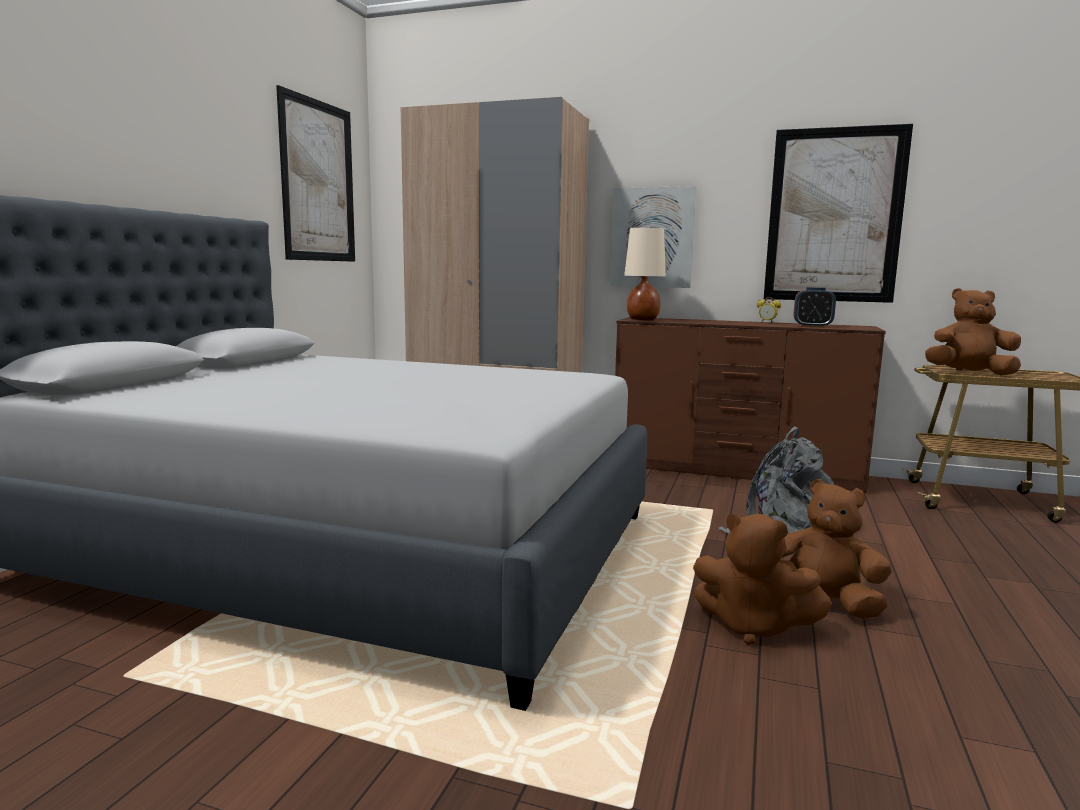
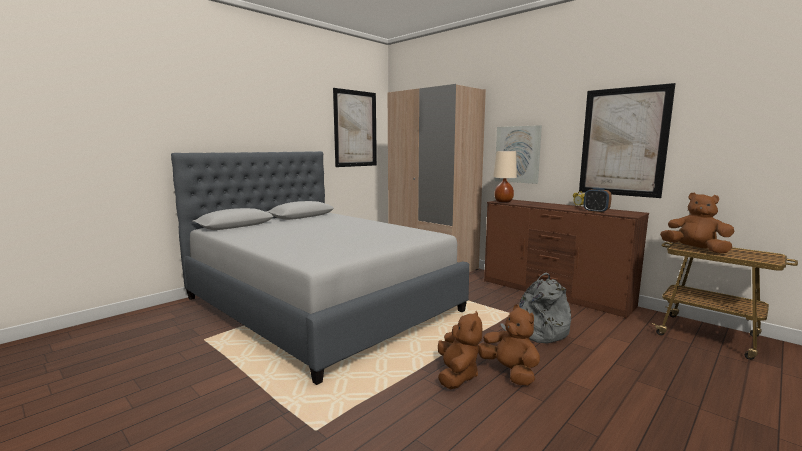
camera: 25 degrees right, 0 degrees up
(753, 626) = (457, 375): brown plush toy -> brown plush toy turned 135 degrees counterclockwise

